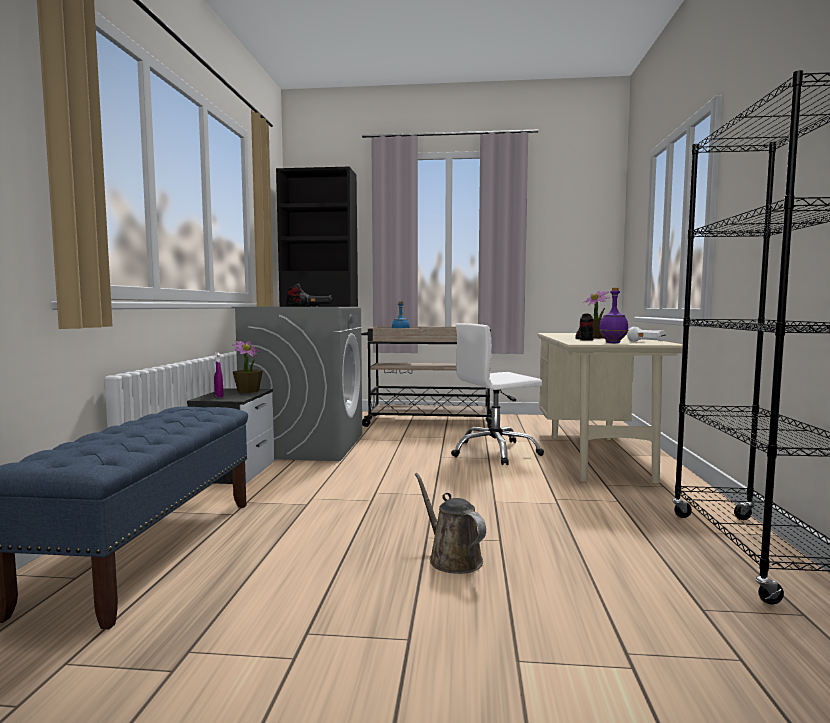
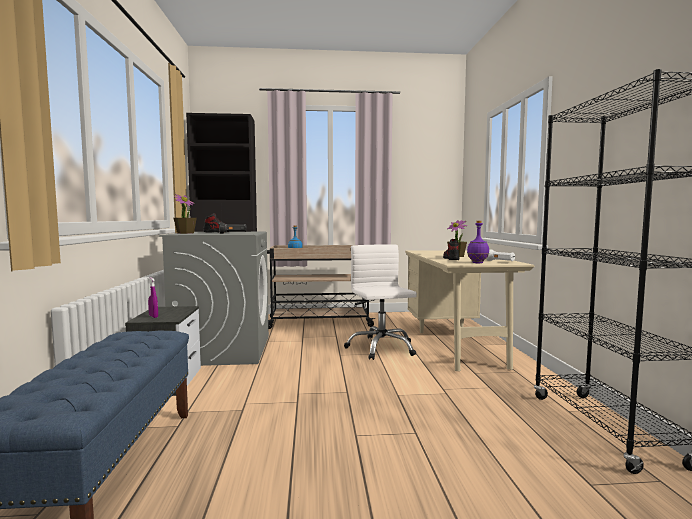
camera: 10 degrees left, 0 degrees up
(248, 391) = (178, 309): potted plant -> potted plant (185, 233)
(452, 558) = (383, 455): brown watering can -> none
(495, 452) = (381, 348): white office chair -> white office chair turned 105 degrees clockwise

